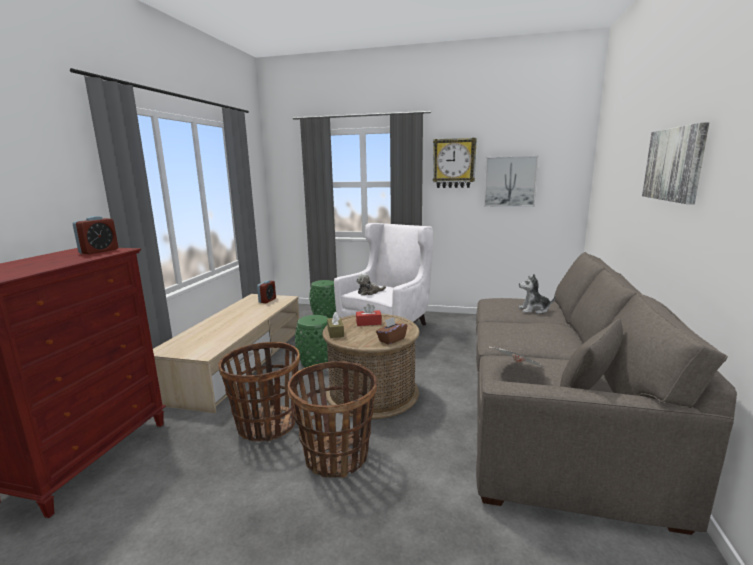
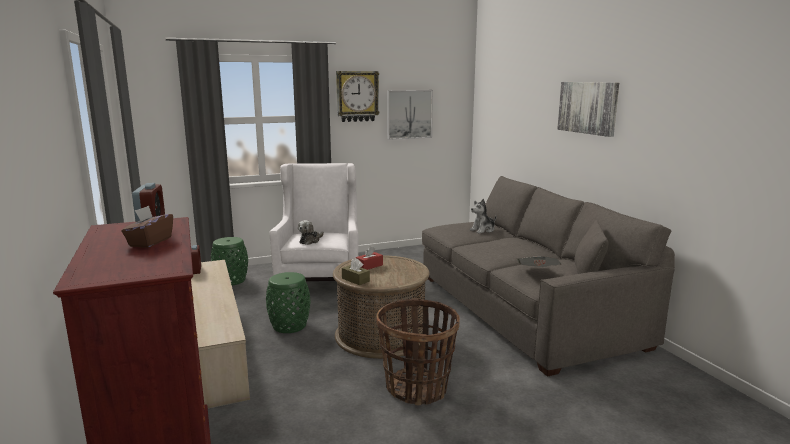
camera: 35 degrees left, 0 degrees up
(266, 425) = (322, 390): basket -> none
(391, 339) = (414, 274): brown tissue box -> brown tissue box (150, 242)

